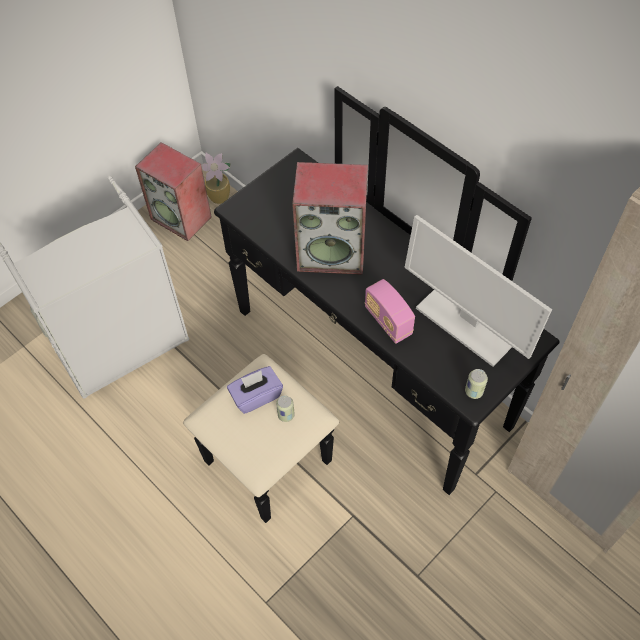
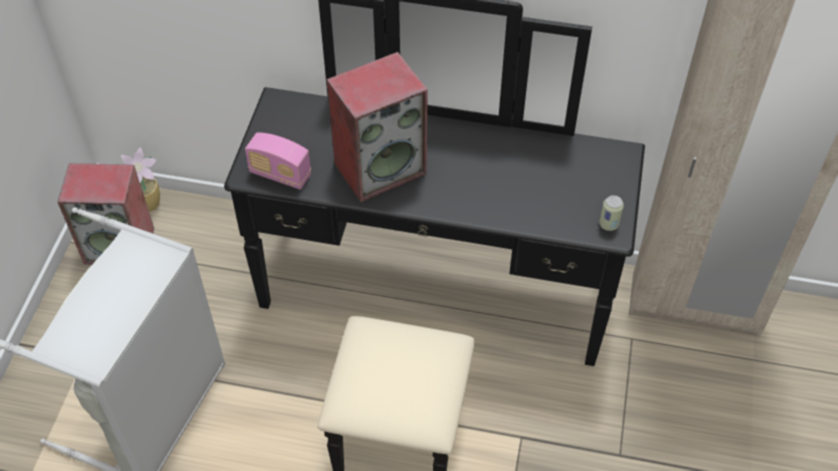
camera: 35 degrees left, 5 degrees down
(256, 396) = (380, 357): purple tissue box -> none
(286, 415) = (424, 358): can -> none
(388, 321) = (484, 203): radio -> radio (280, 174)
(467, 322) = (555, 168): monitor -> none

